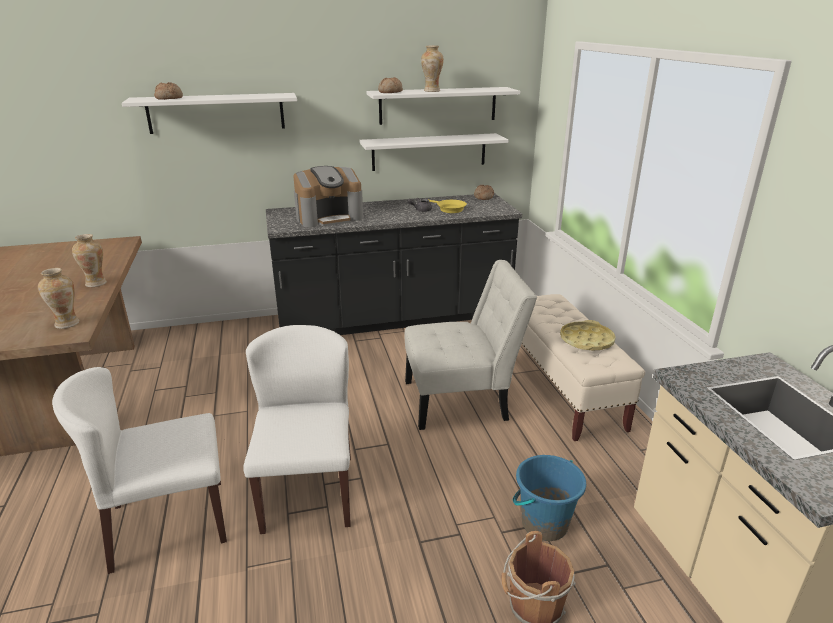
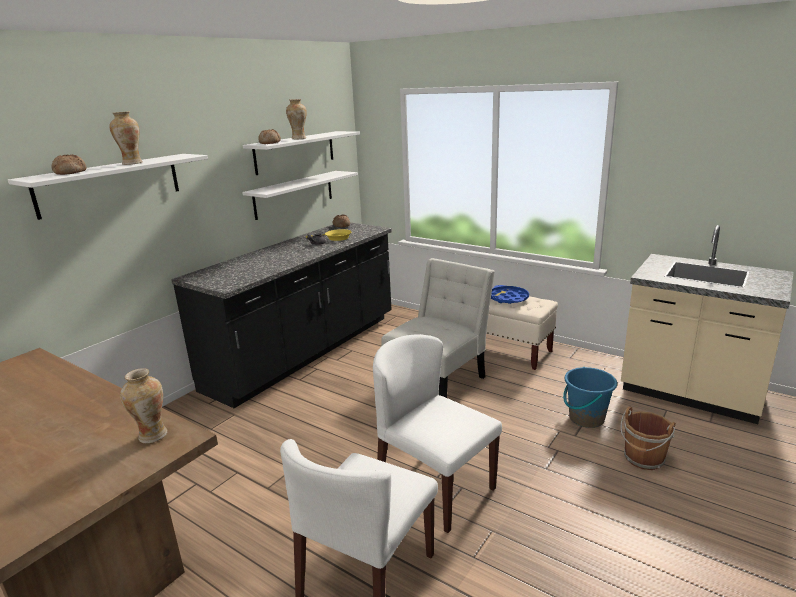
camera: 40 degrees left, 5 degrees down
(96, 283) = (95, 397): vase -> vase (132, 163)
(329, 217) = (252, 268): coffee machine -> none
(586, 340) = (508, 298): yellow tray -> blue tray

